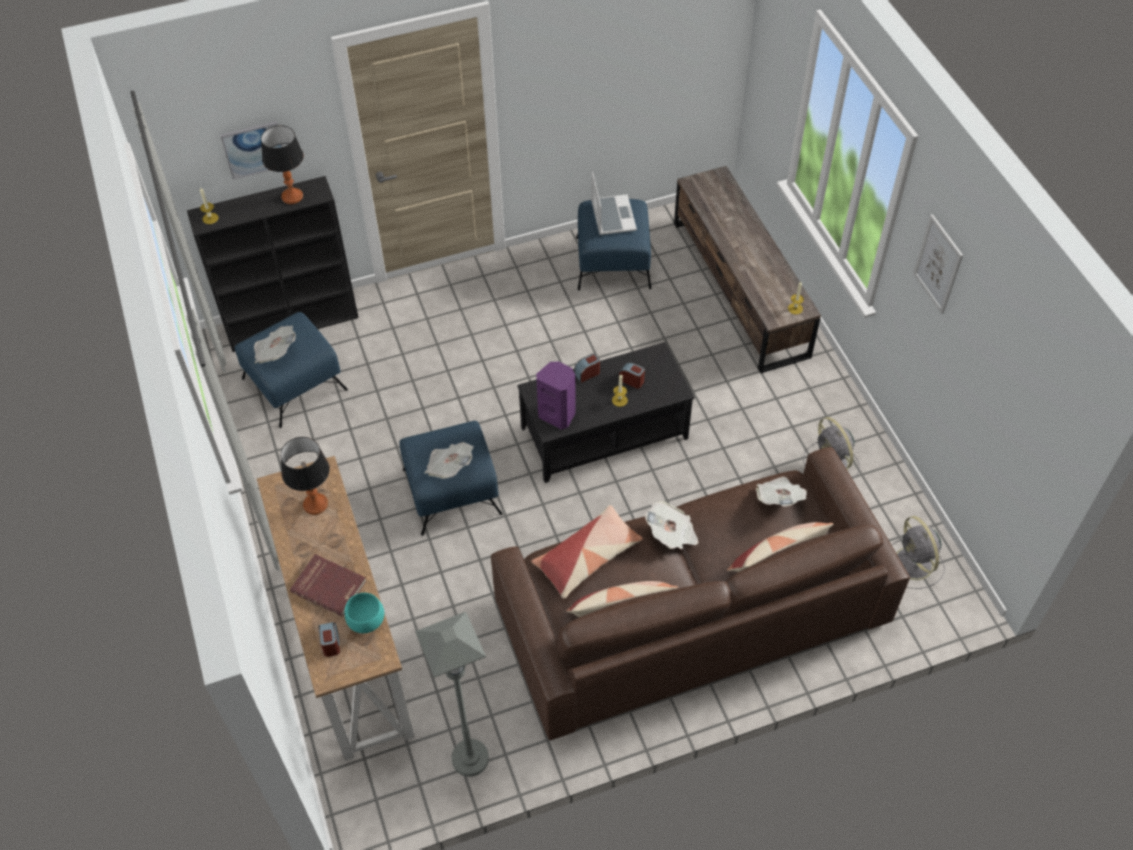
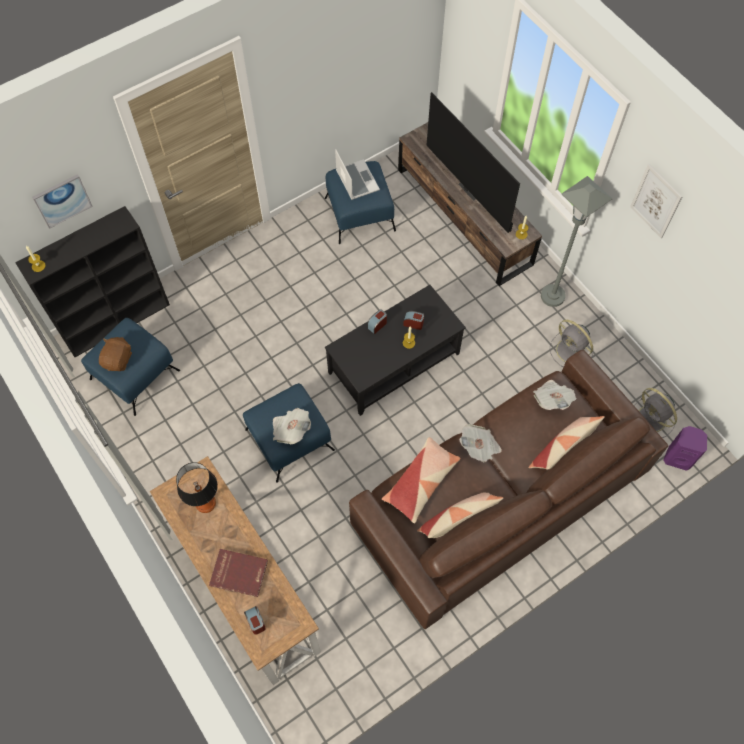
camera: 15 degrees left, 10 degrees up
(275, 352) = (118, 360): newspaper -> brown plush toy
(292, 197) = (102, 231): table lamp -> none
(365, 622) = (278, 597): turquoise bowl -> none
(470, 758) = (368, 658): grey floor lamp -> grey floor lamp (552, 296)
(558, 414) = (364, 366): purple speaker -> purple speaker (678, 457)
(749, 248) = (472, 188): none -> television

